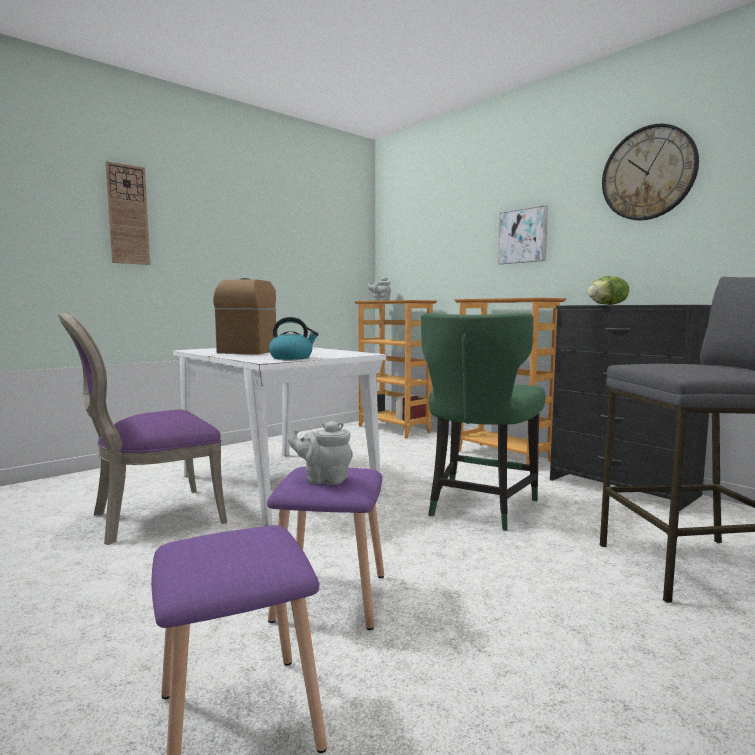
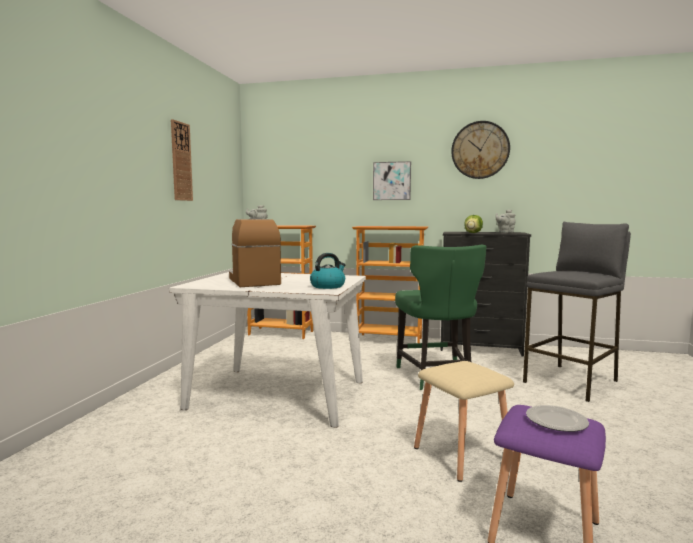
camera: 35 degrees left, 0 degrees up
(128, 215) = (81, 144): wall clock -> wall clock (181, 161)
(152, 517) = (231, 450): purple chair -> none
(237, 551) = (557, 421): none -> plate
(324, 479) = (471, 372): grey teapot -> grey teapot (505, 232)
(331, 598) = (463, 455): purple stool -> beige stool

